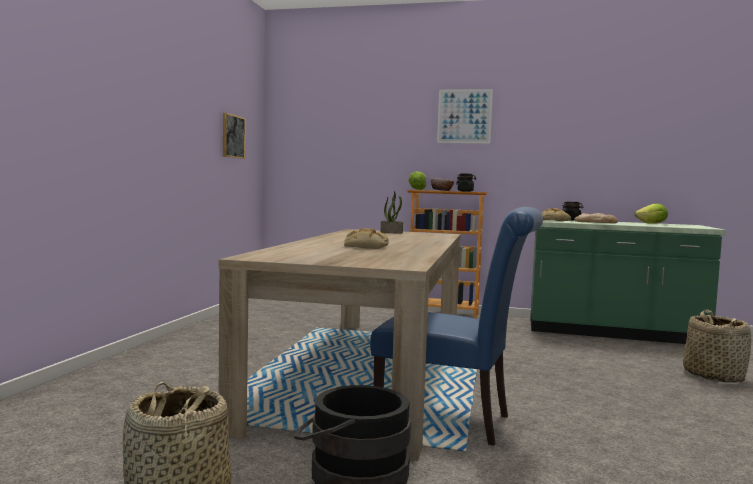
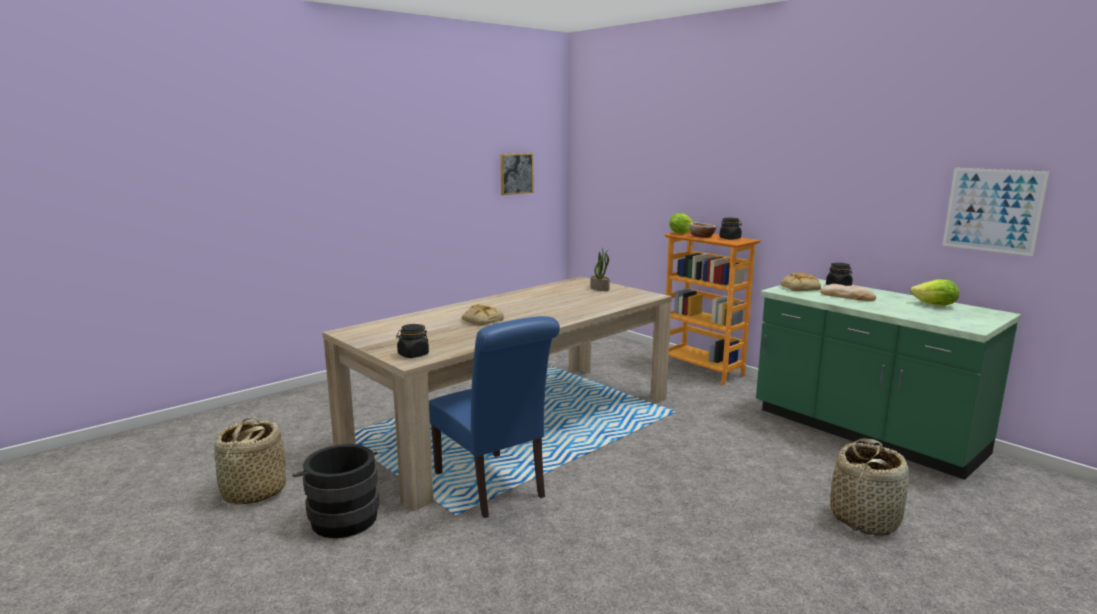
camera: 35 degrees right, 10 degrees up
(391, 263) = (413, 355): none -> black jar
(464, 116) = (740, 148): picture -> picture (992, 210)

